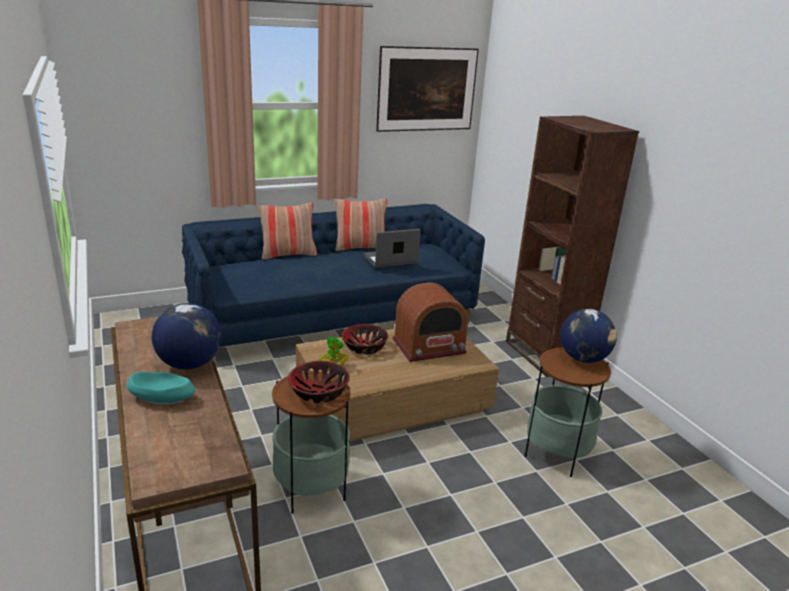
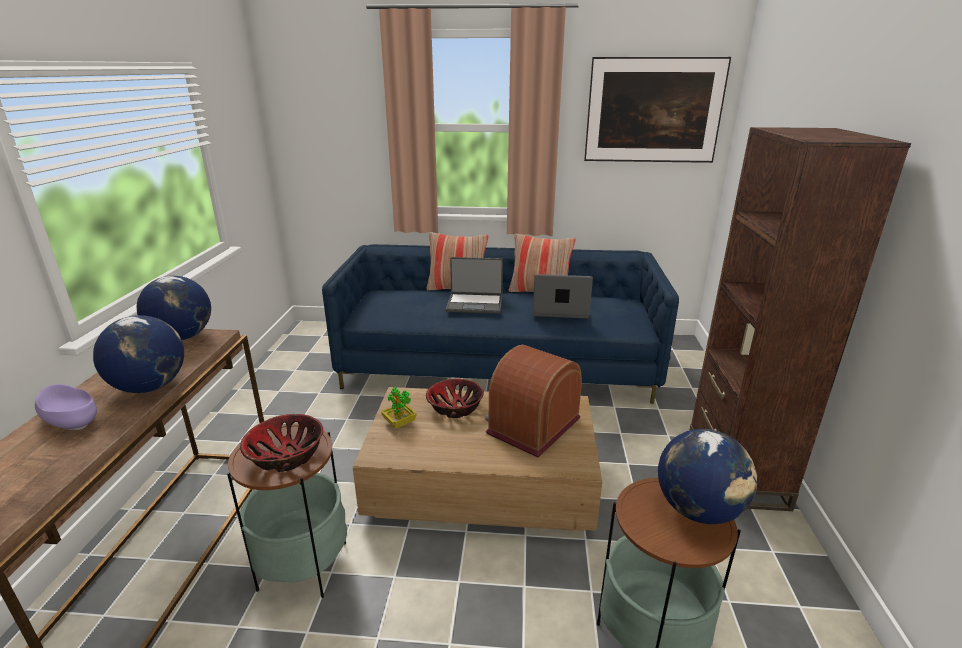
camera: 30 degrees right, 0 degrees up
(151, 326) = (182, 337): none -> globe
(161, 398) = (70, 420): turquoise bowl -> purple bowl
(318, 265) = (475, 304): none -> laptop
(429, 346) = (533, 425): radio -> radio turned 120 degrees clockwise

